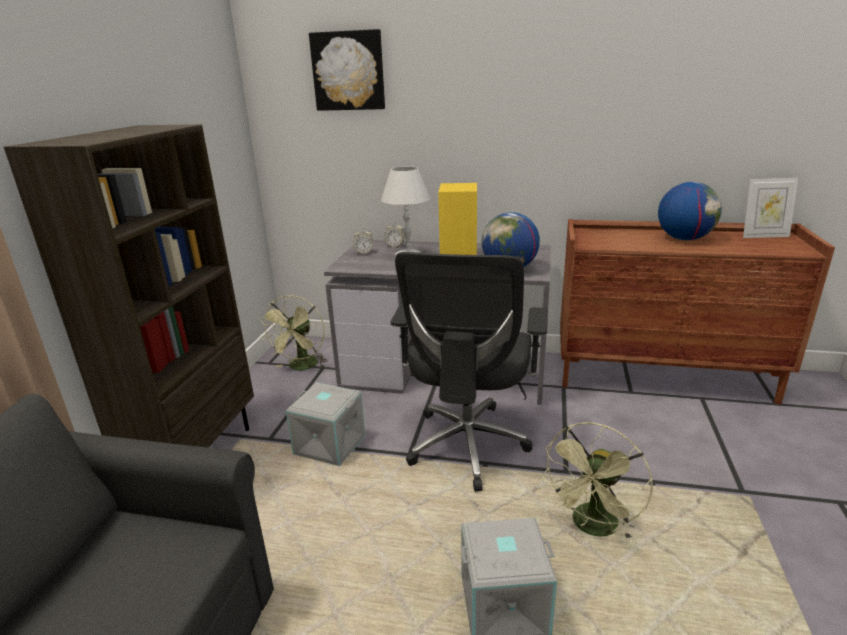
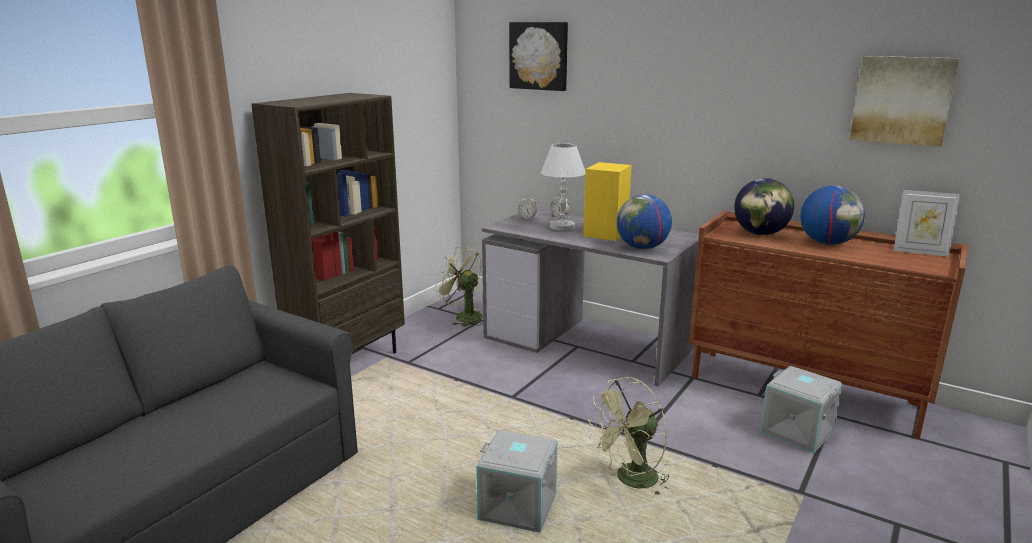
camera: 20 degrees right, 5 degrees down
(301, 367) = (463, 316): green fan -> green fan turned 90 degrees clockwise
(329, 445) = (451, 377): grey storage box -> grey storage box (796, 431)
(467, 442) = (567, 399): office chair -> none
(618, 238) = (760, 234): none -> globe
(742, 91) = (902, 100): none -> picture

